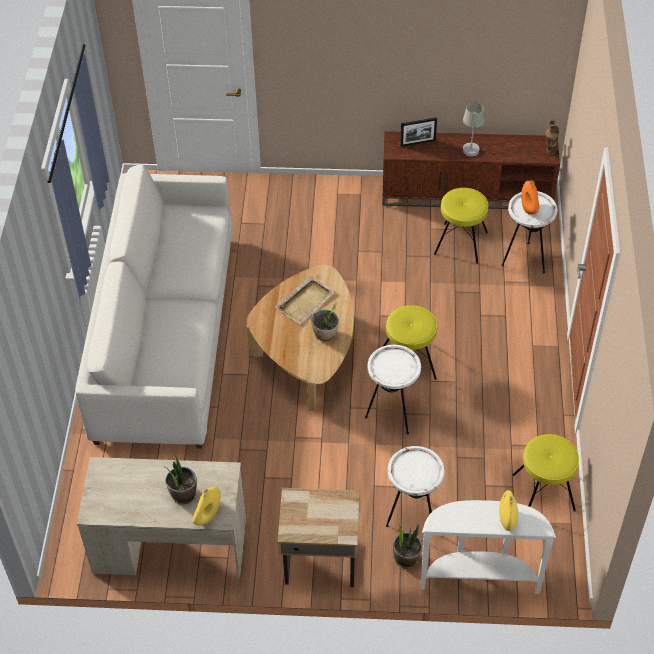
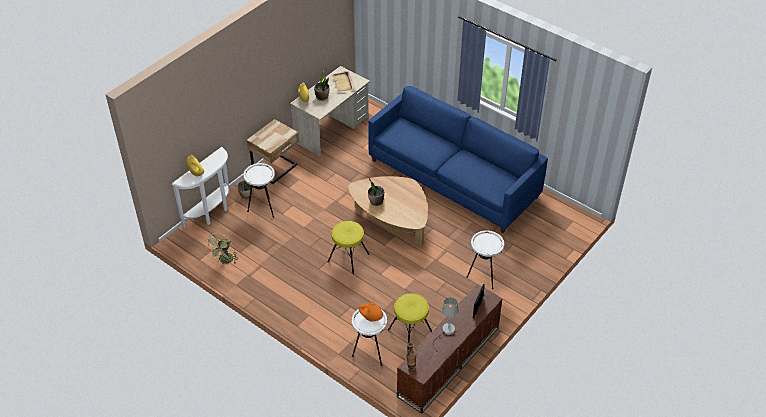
camera: 125 degrees right, 5 degrees down
(165, 335) = (453, 179): white sofa -> blue sofa
(305, 301) = (405, 206): beige tray -> beige tray (343, 83)
(392, 415) = (323, 233): white side table -> white side table (483, 277)
(543, 492) = (225, 261): yellow stool -> green fan

